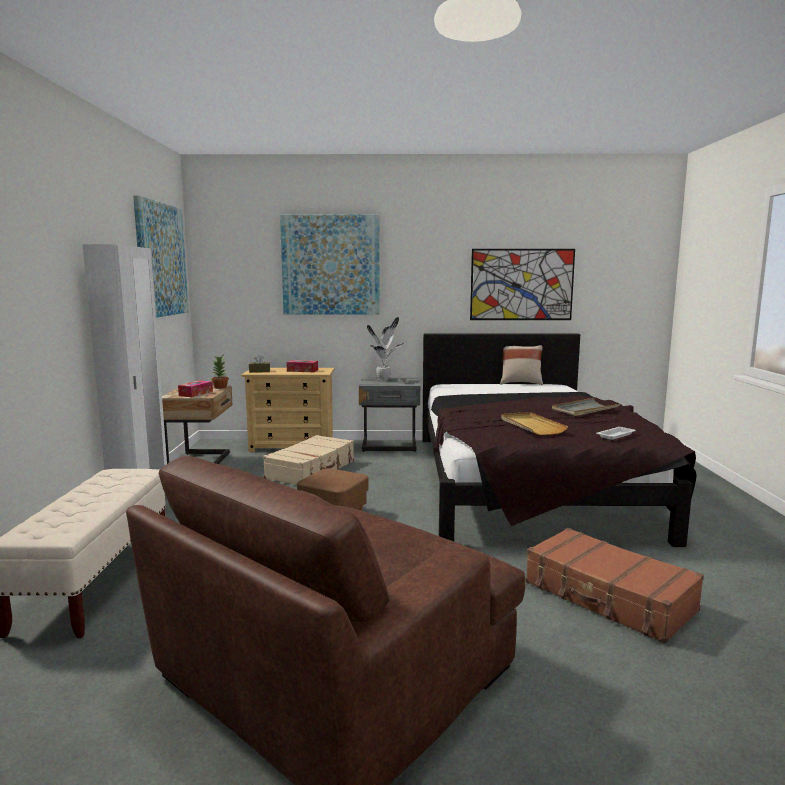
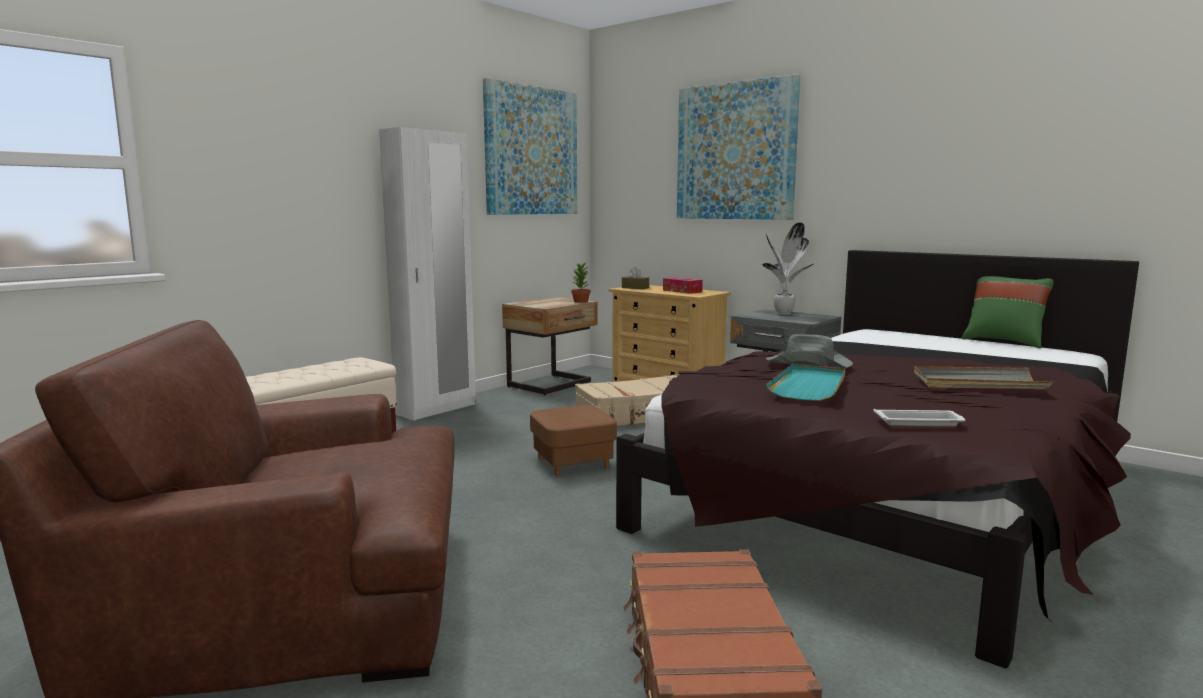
camera: 40 degrees right, 0 degrees up
(196, 393) = (542, 304): tissue box -> none
(495, 412) = (809, 364): none -> grey hat
(520, 383) = (1004, 342): beige pillow -> green pillow
(521, 284) = (1025, 171): picture -> none
(531, 426) = (809, 386): beige tray -> turquoise tray

